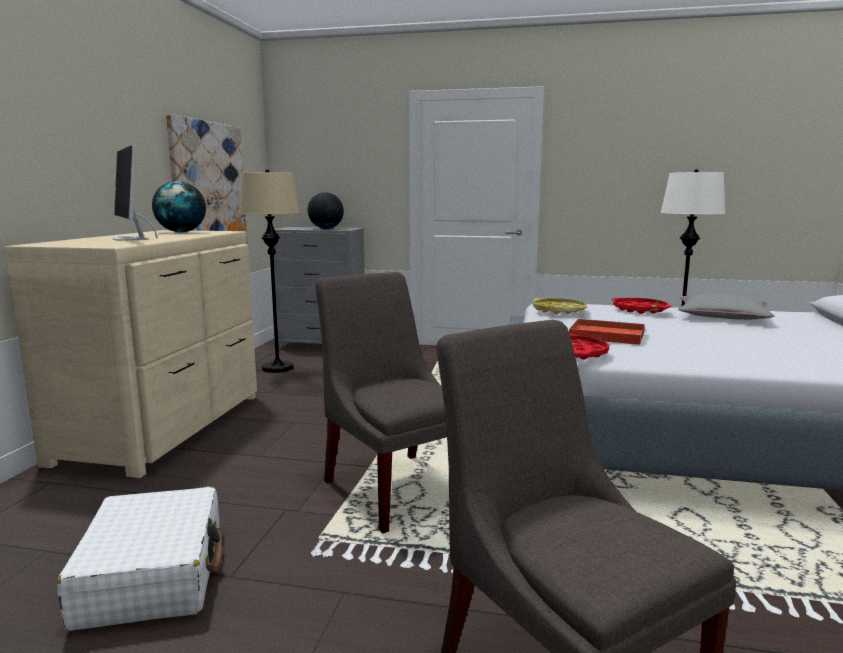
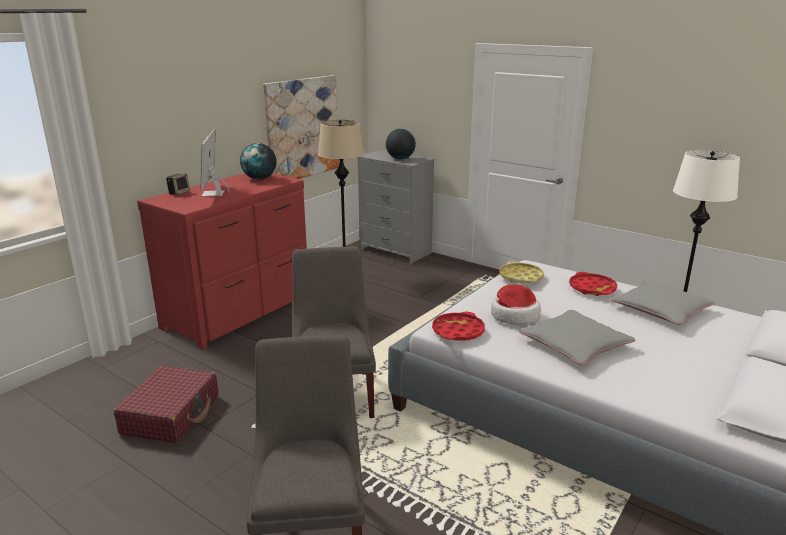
camera: 25 degrees right, 10 degrees up
(71, 240) = (179, 193): none -> speaker
(153, 574) = (171, 415): white suitcase -> red suitcase
(166, 427) = (240, 312): beige dresser -> red dresser
(605, 335) = (514, 315): red tray -> hat
(704, 346) = (575, 344): none -> grey pillow

